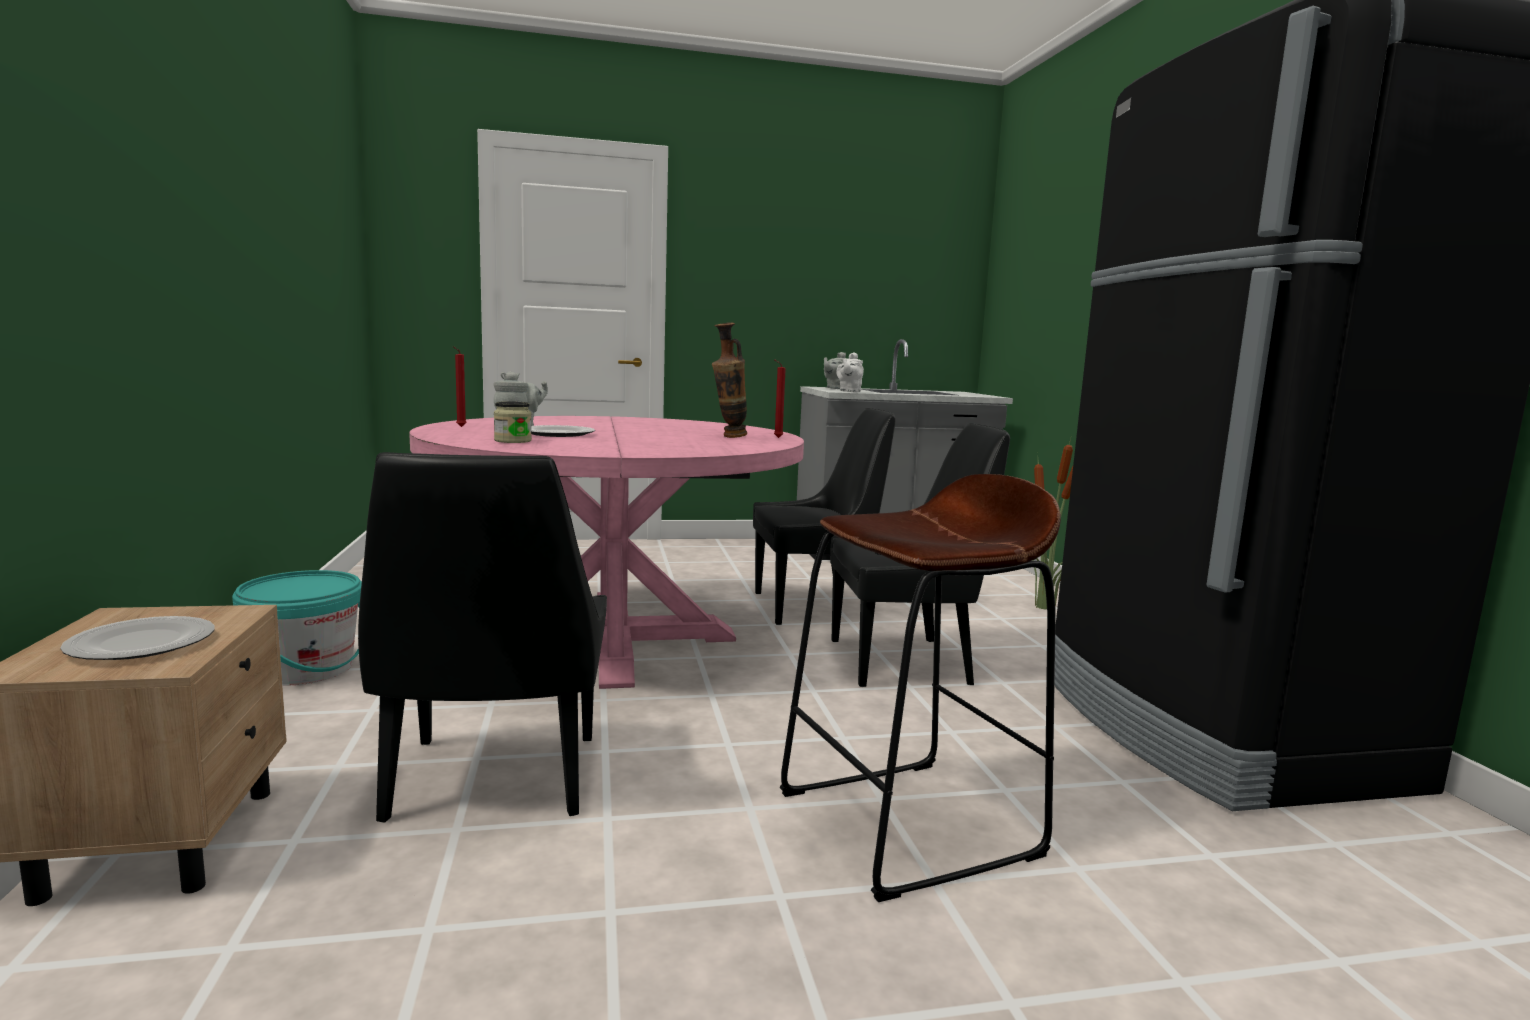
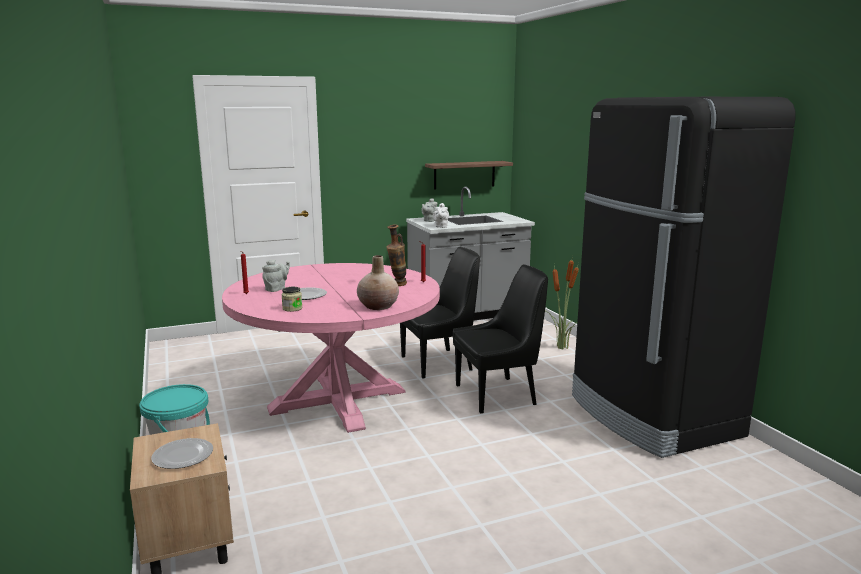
camera: 10 degrees left, 5 degrees up
(492, 781) = (325, 491): black chair -> none
(668, 449) = (378, 306): none -> beige vase
(902, 325) = (464, 175): none -> shelf
(909, 824) = (525, 484): brown stool -> none

